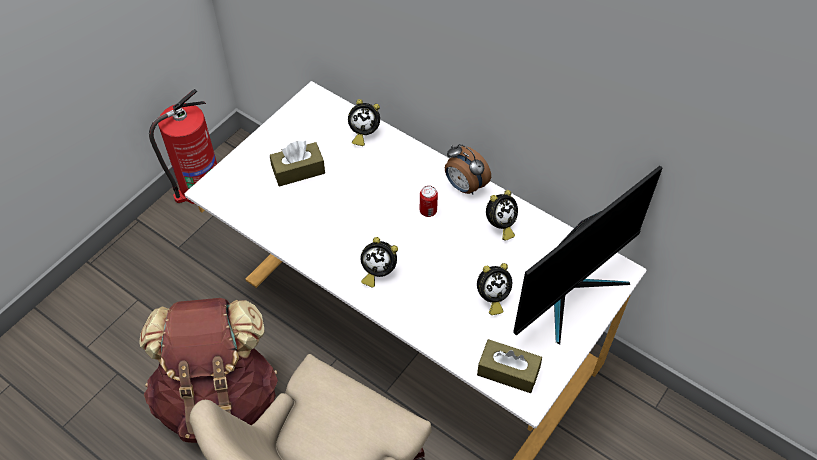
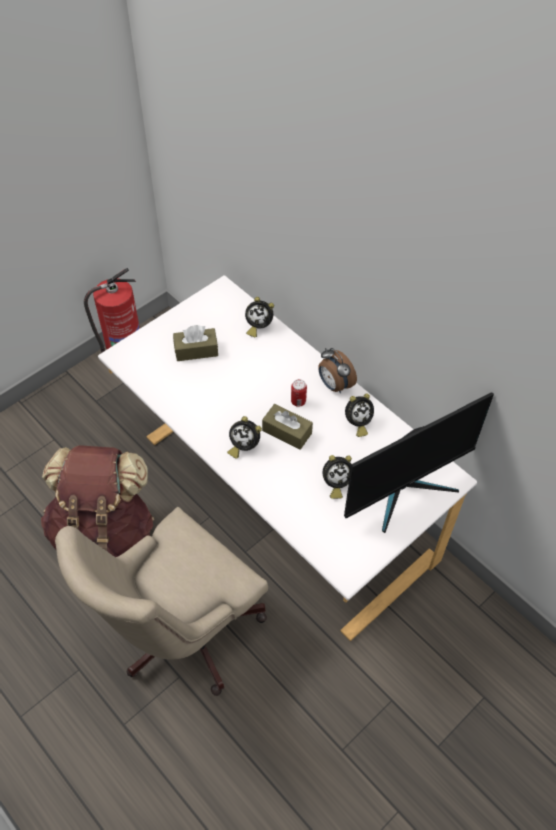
camera: 10 degrees right, 0 degrees up
(508, 371) = (334, 548): brown tissue box -> brown tissue box (287, 432)

